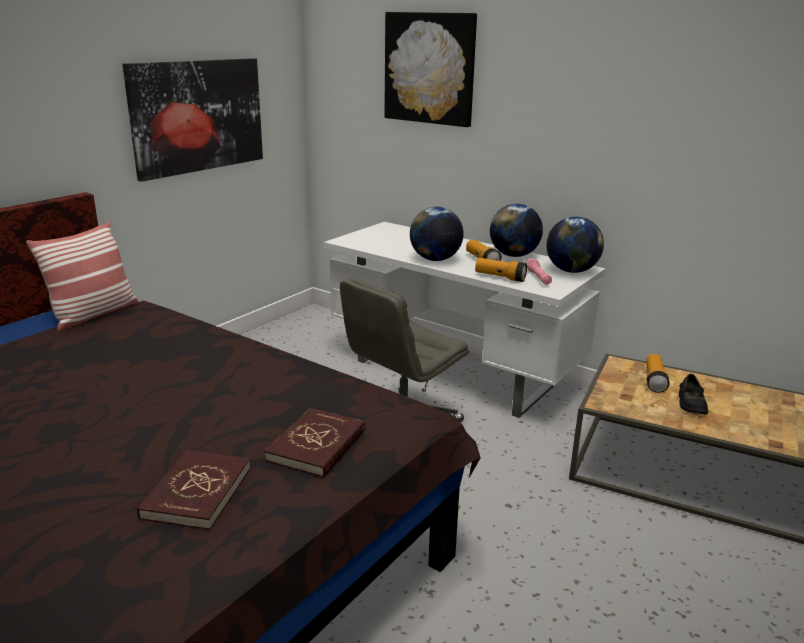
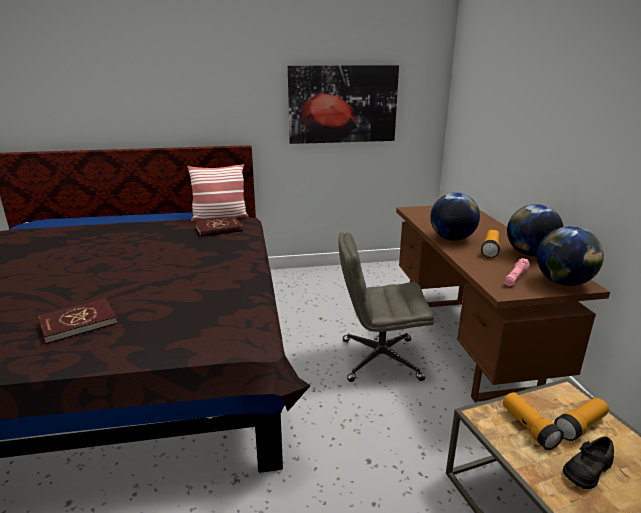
camera: 45 degrees right, 0 degrees up
(317, 445) = (165, 328): red book -> red book (219, 229)
(429, 68) = (515, 72): picture -> none
(453, 373) = (466, 344): white desk -> brown desk
(500, 277) = (478, 267): flashlight -> flashlight (528, 428)

